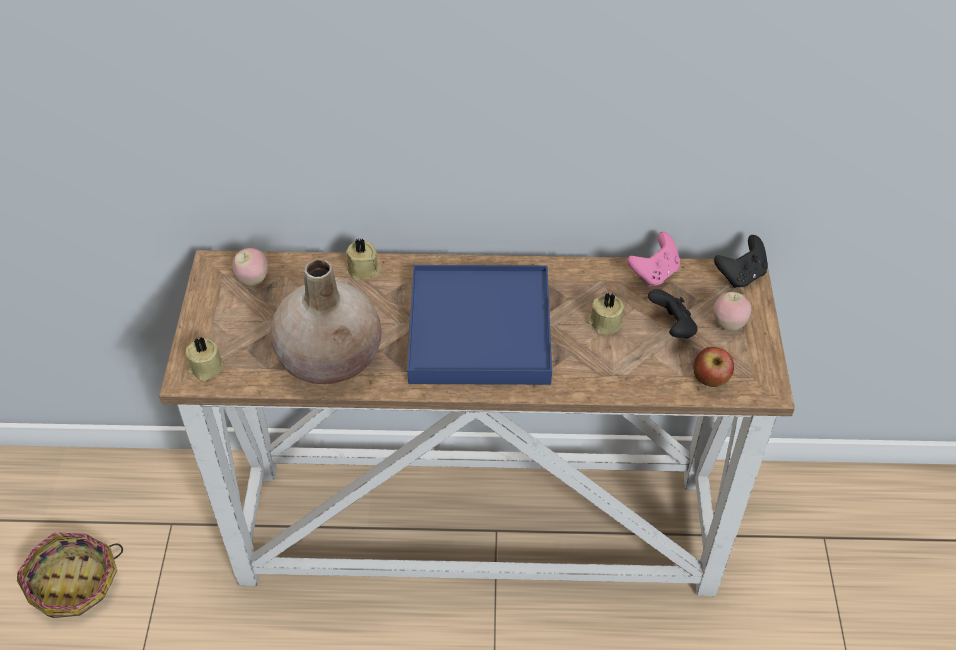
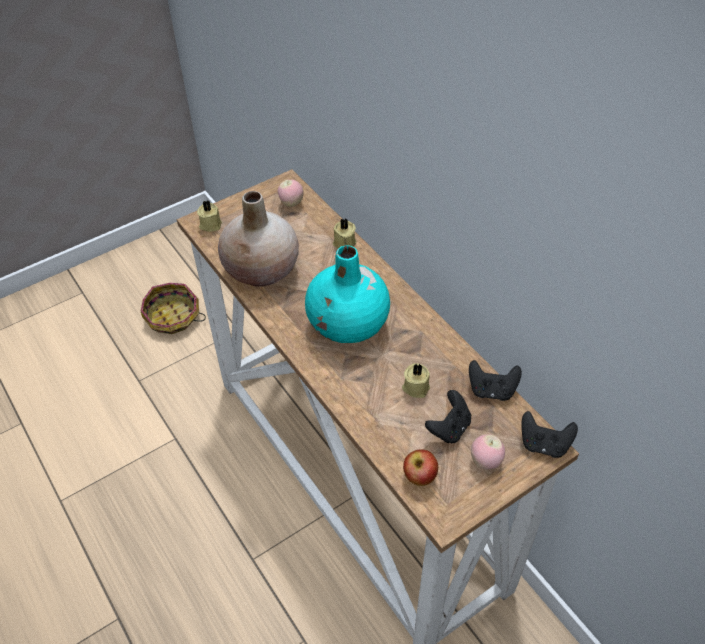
camera: 55 degrees right, 0 degrees up
(480, 329) = (348, 325): blue tray -> turquoise vase
(654, 273) = (491, 390): pink game controller -> black game controller

